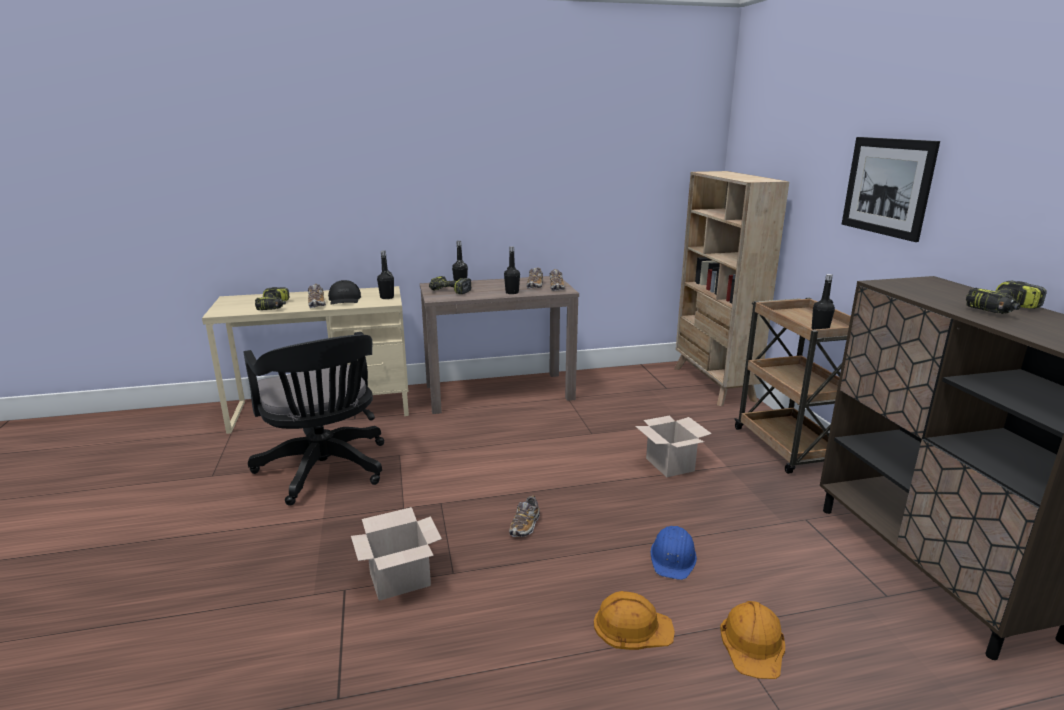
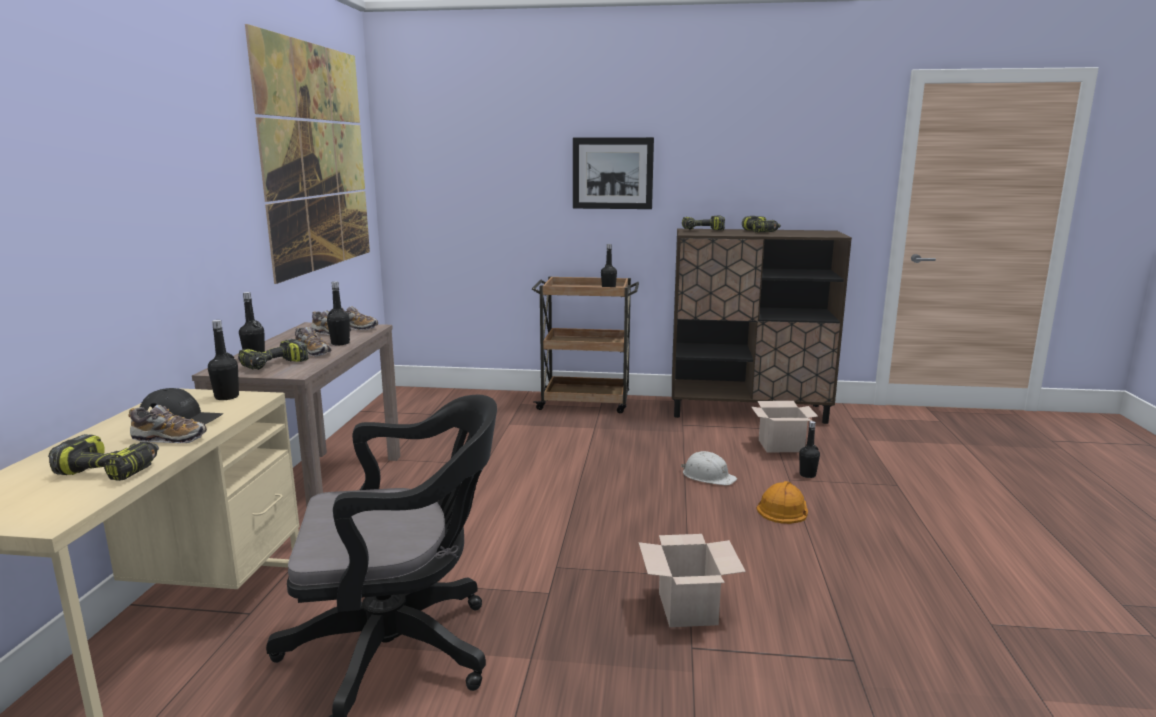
camera: 70 degrees left, 5 degrees down
(525, 526) = (630, 526): shoe -> shoe (313, 352)
(615, 149) = (317, 158): none -> picture
(671, 465) = (575, 445): cardboard box -> cardboard box (782, 445)
(673, 558) = (708, 476): blue hard hat -> white hard hat
(713, 384) = (449, 396): beige bookcase -> none
(753, 644) = (807, 475): orange hard hat -> black bottle
(939, 285) = (702, 230): none -> power drill

